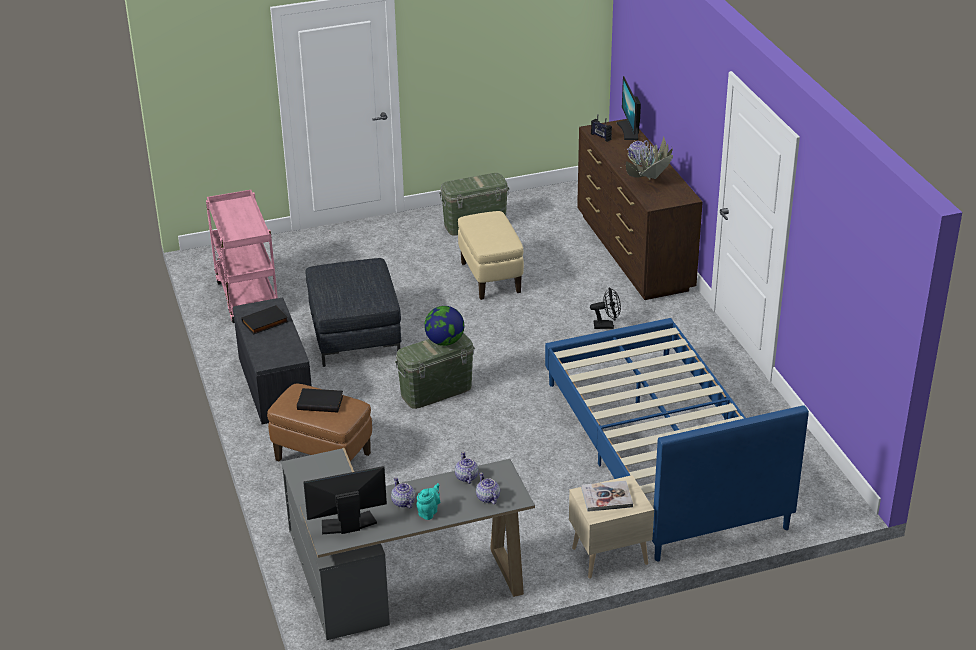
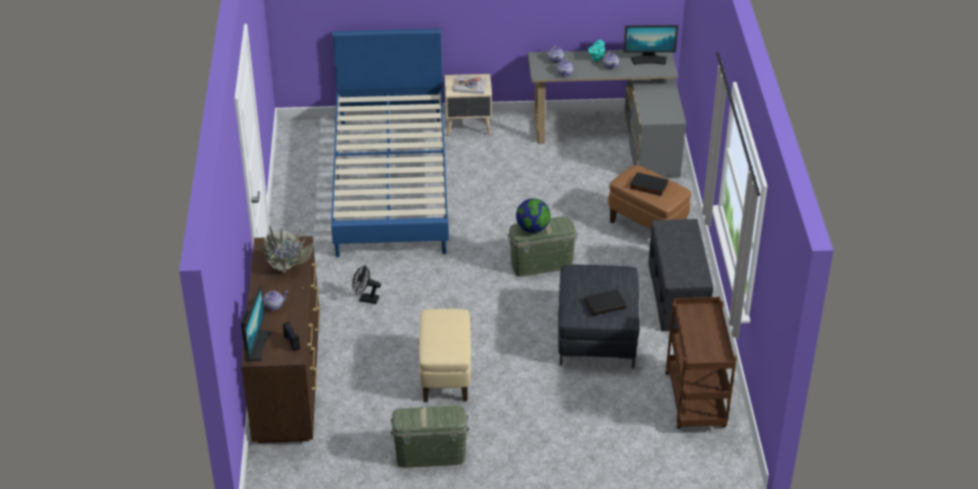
camera: 165 degrees left, 5 degrees up
(246, 297) = (696, 402): pink cart -> brown cart
(265, 322) = (685, 262): black book -> black book (604, 304)

